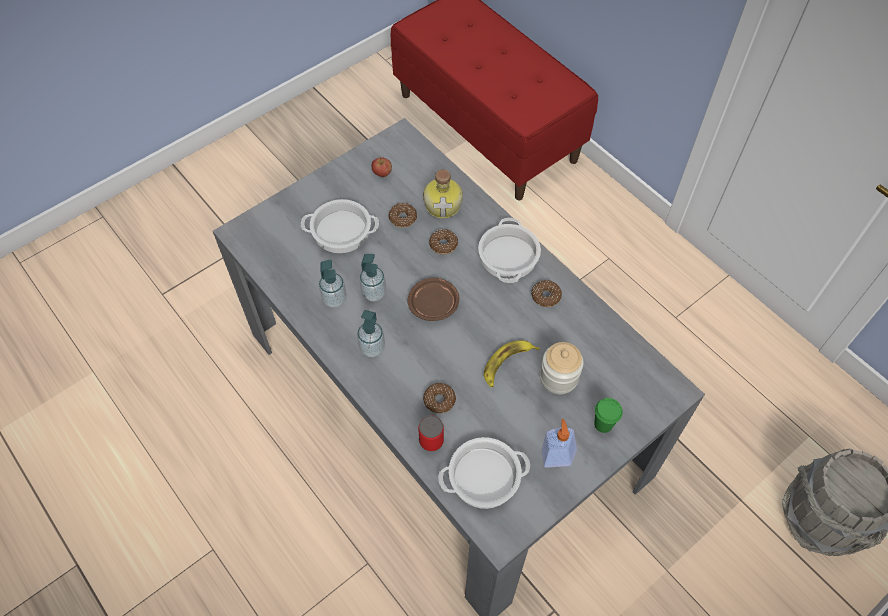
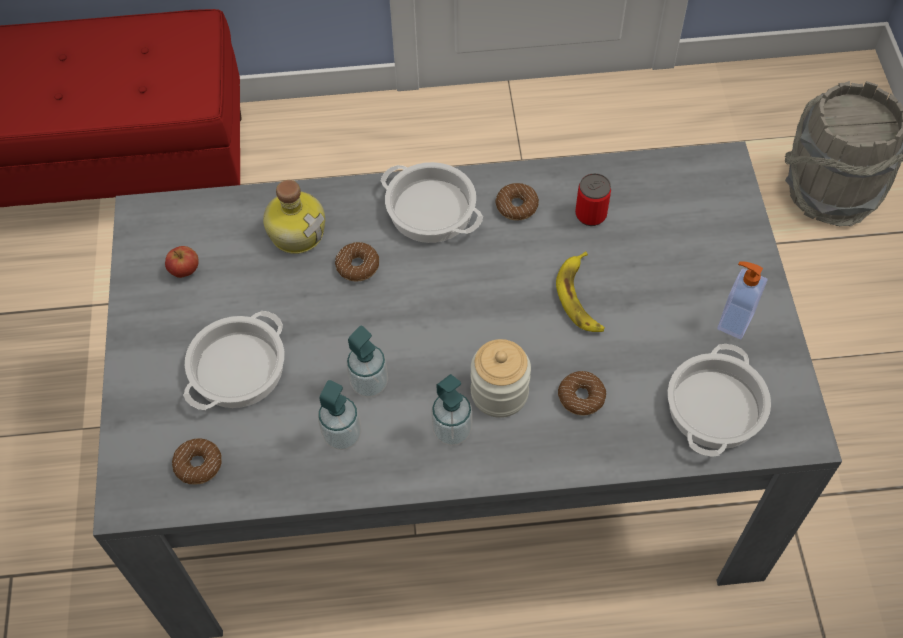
camera: 55 degrees left, 0 degrees up
(402, 218) = (278, 287): donut -> donut (198, 465)
(431, 441) = (631, 437): can -> can (590, 215)
(434, 304) = (438, 326): brown plate -> none
(558, 377) = (634, 258): jar -> jar (499, 393)
(603, 424) = (722, 252): green cup -> none

